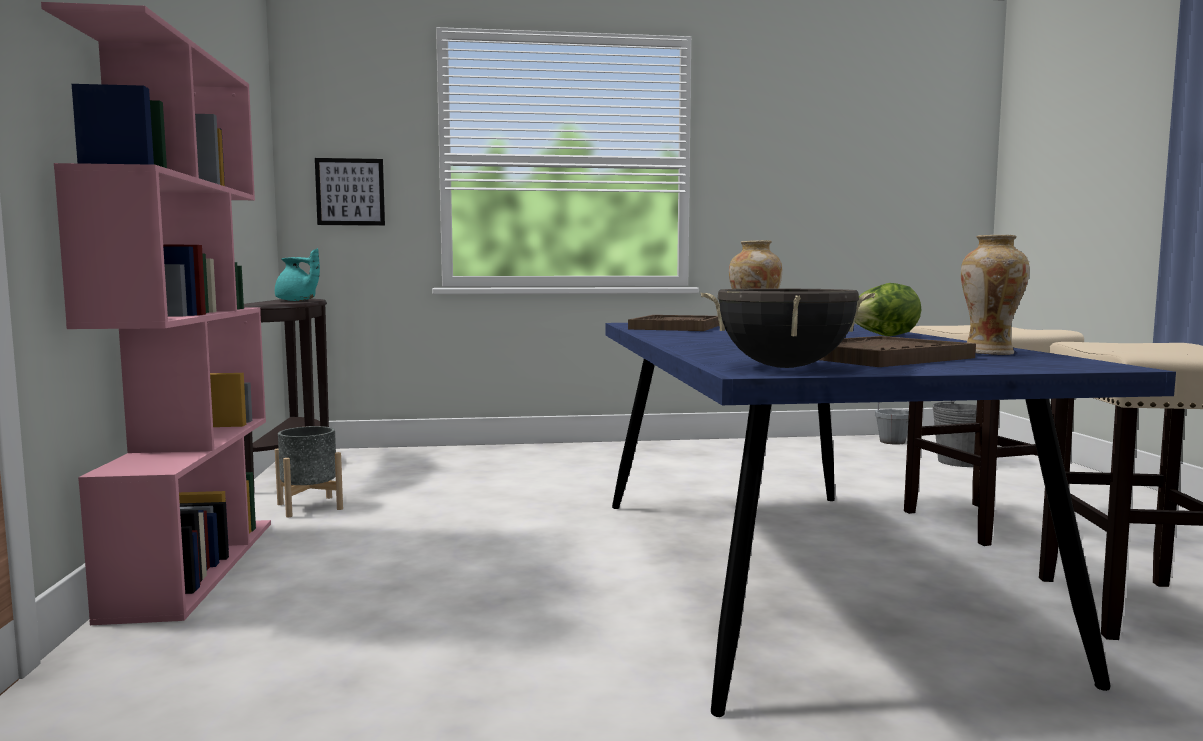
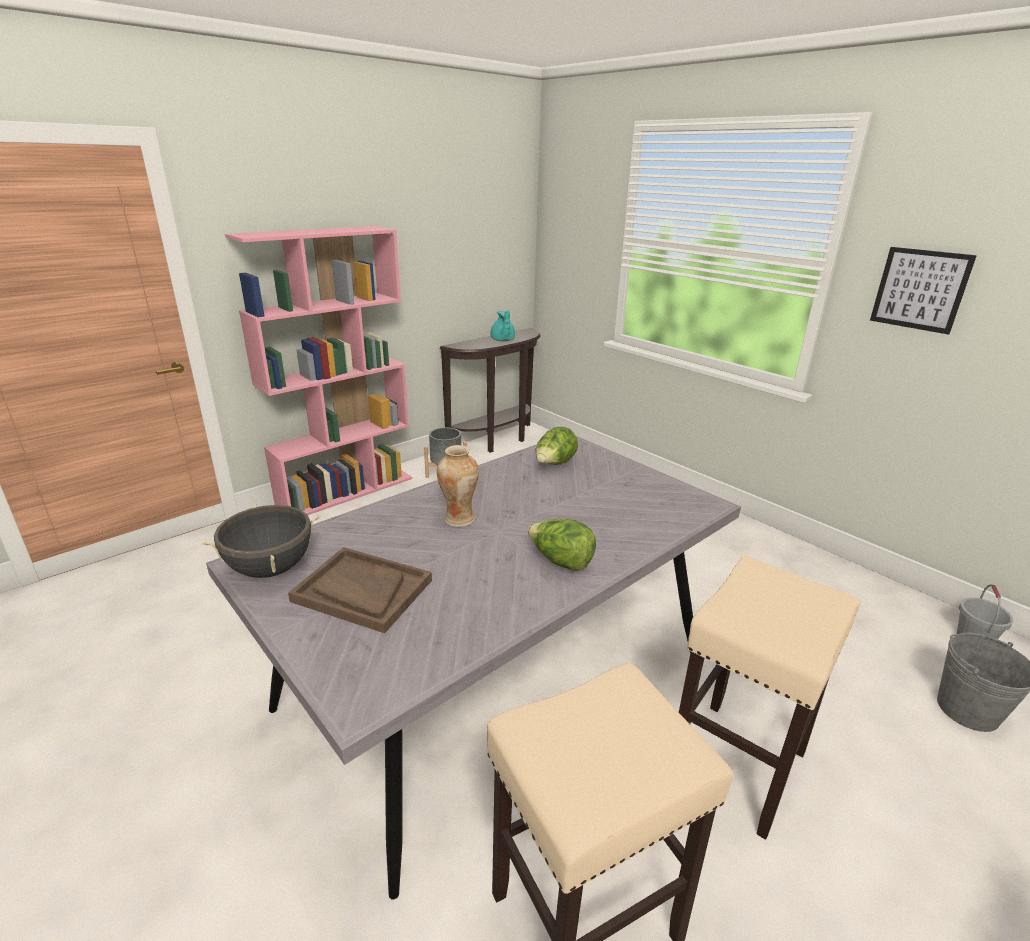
camera: 55 degrees right, 20 degrees up
(350, 192) = (571, 258): picture -> picture (920, 289)
(676, 327) = (554, 464): brown tray -> lettuce
(789, 572) = (497, 678): blue dining table -> grey dining table
(989, 353) = (436, 635): vase -> none

